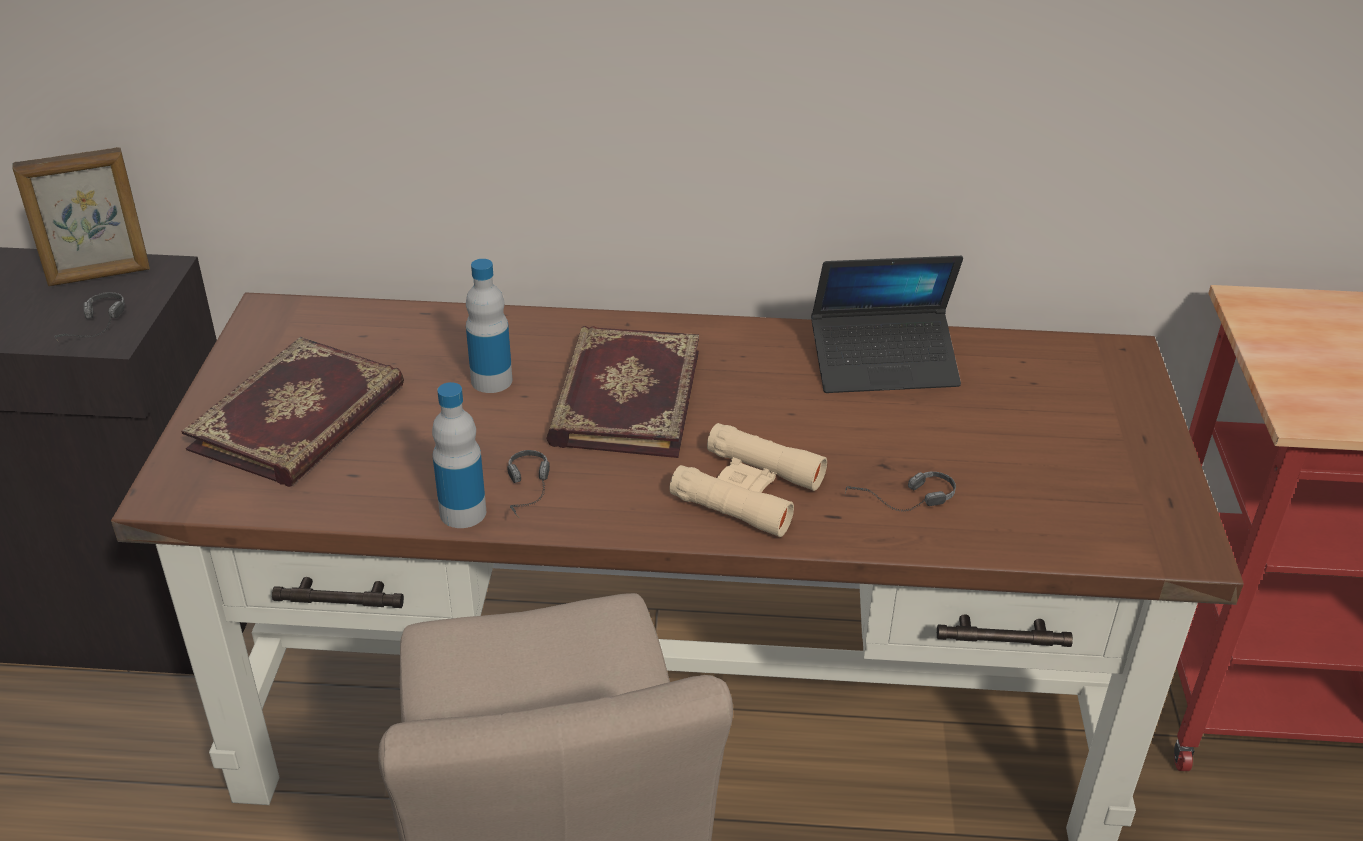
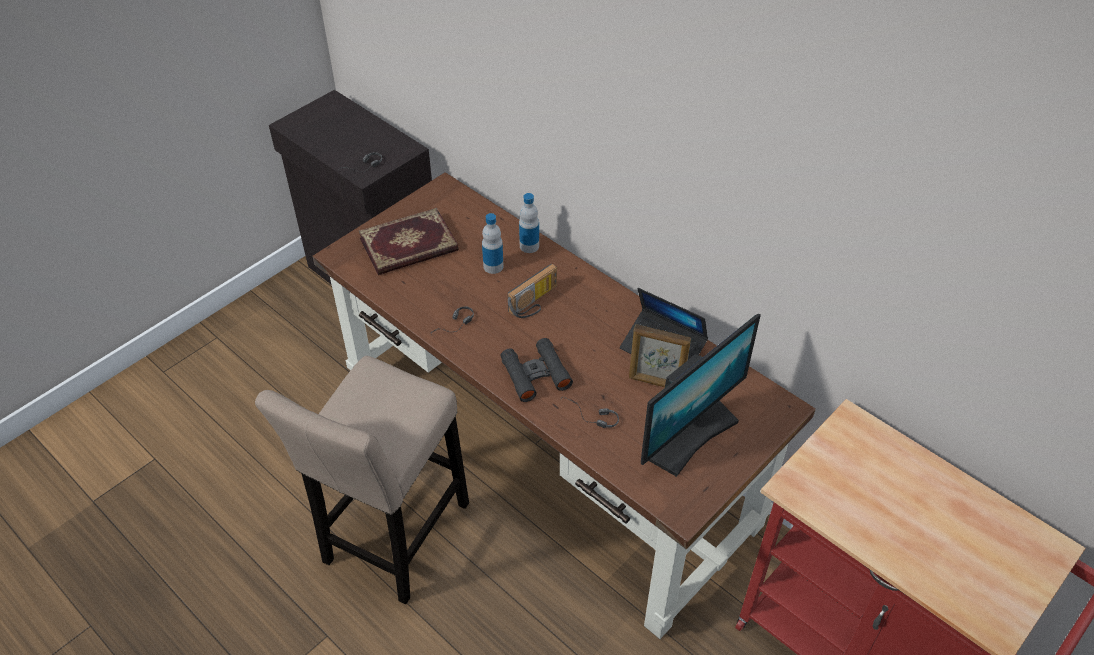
camera: 40 degrees right, 10 degrees up
(99, 276) = (386, 142): picture frame -> picture frame (655, 382)
(463, 512) = (424, 321): bottle -> bottle (529, 246)
(623, 397) = (535, 303): book -> radio
(747, 490) = (535, 374): beige binoculars -> black binoculars
(1060, 448) = (689, 435): none -> monitor

